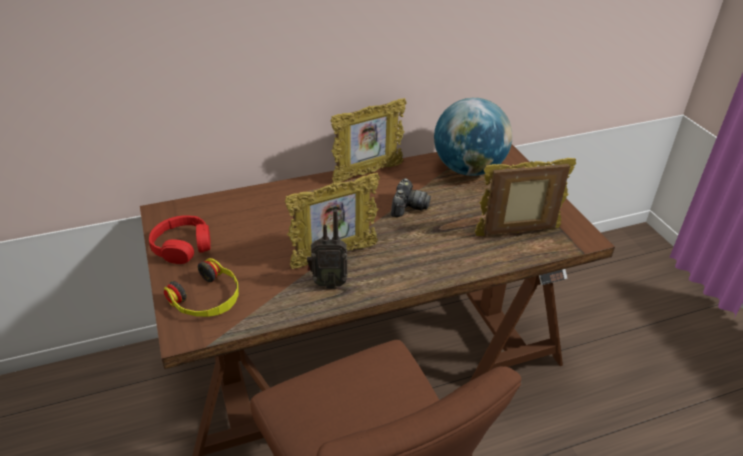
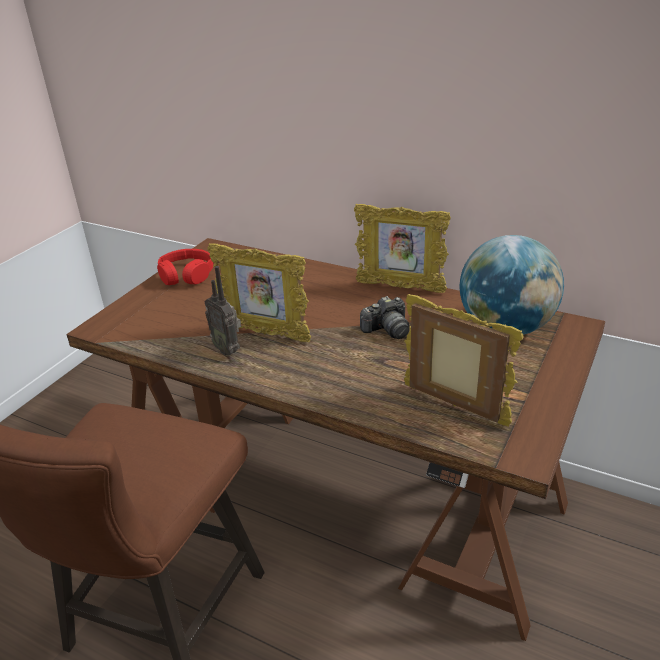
camera: 50 degrees right, 5 degrees down
(207, 299) = (144, 314): headphones -> none

